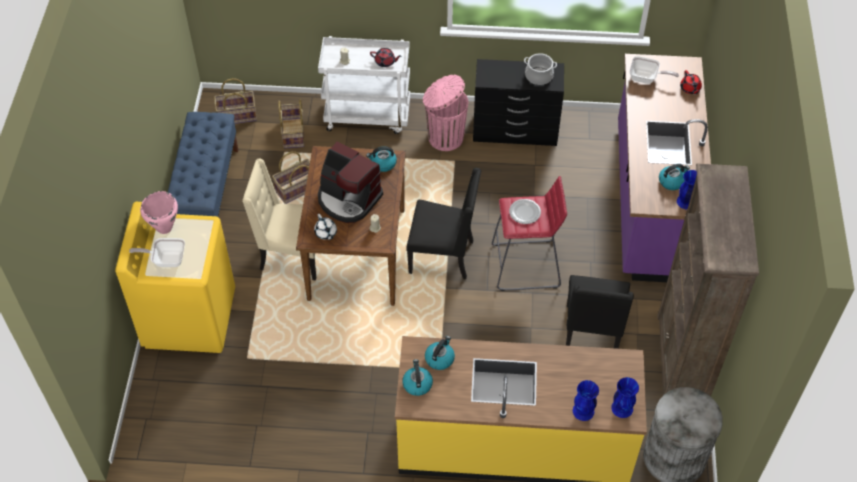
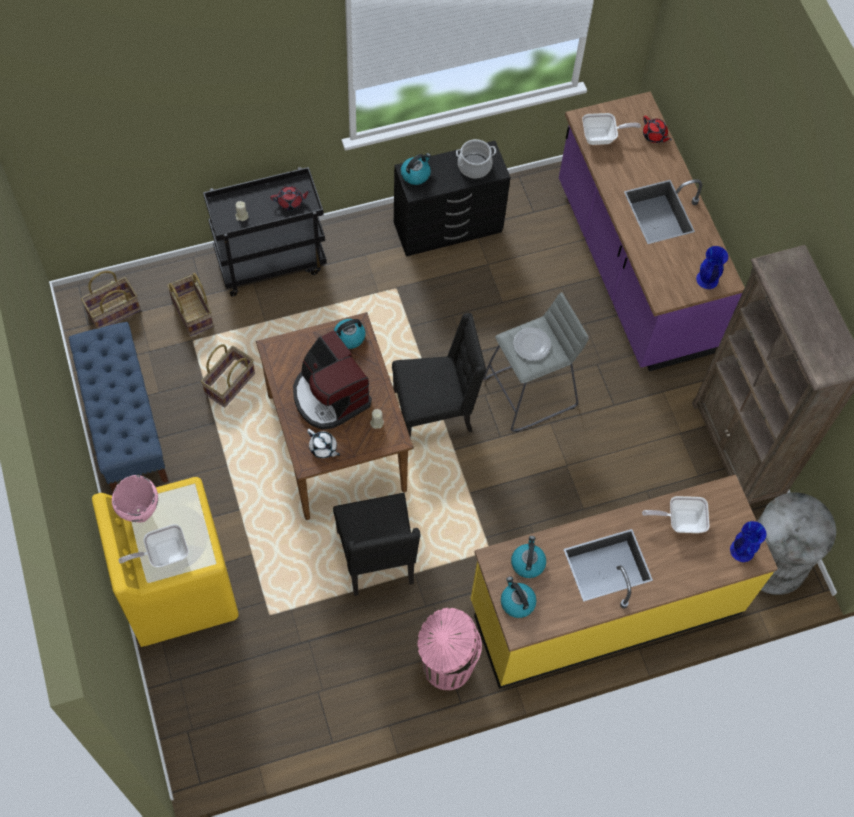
camera: 25 degrees left, 10 degrees up
(292, 255) = (262, 469): beige chair -> none
(348, 199) = (329, 396): coffee machine -> coffee machine turned 45 degrees clockwise
(368, 116) = (271, 262): white cart -> black cart
(444, 137) = (371, 261): pink trash can -> pink trash can (445, 666)
(526, 266) = (530, 392): red stool -> grey stool
(580, 369) = (680, 520): none -> frying pan
(583, 411) = (704, 569): blue vase -> none
(592, 334) = (634, 451): black chair -> black chair (377, 558)
(671, 181) = (682, 259): kettle -> kettle (415, 174)

